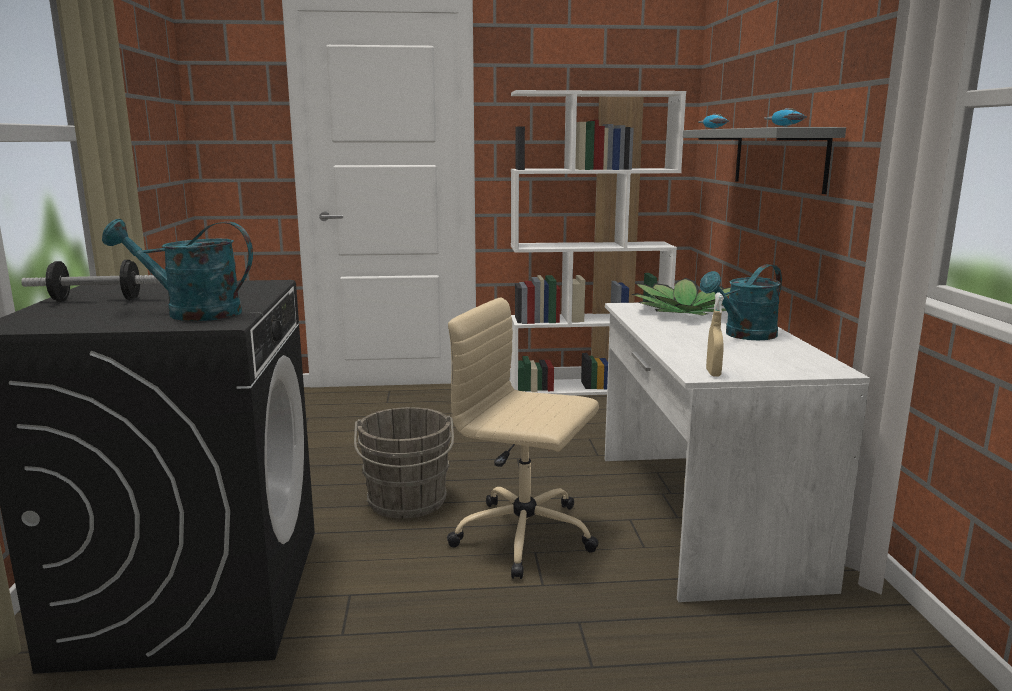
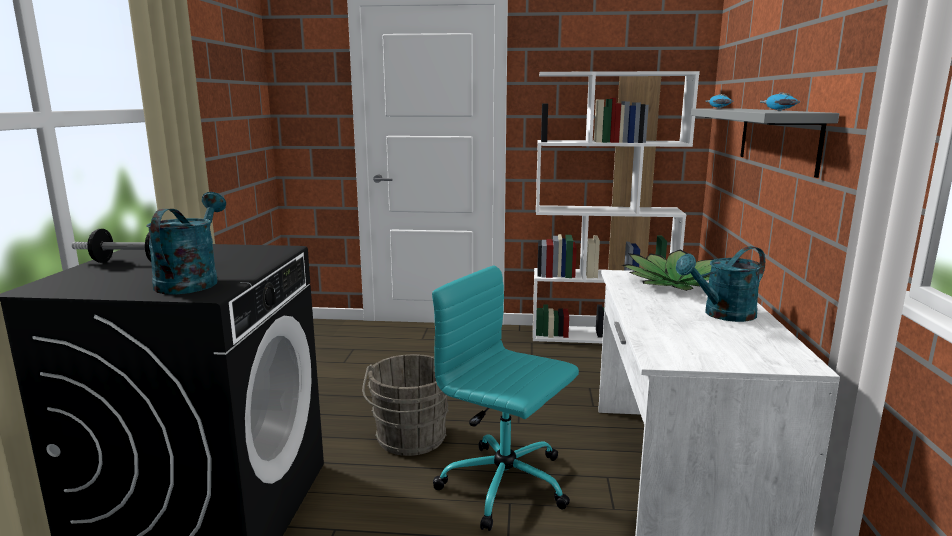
camera: 10 degrees right, 0 degrees up
(192, 313) = (192, 281): turquoise watering can -> turquoise watering can turned 75 degrees clockwise
(527, 536) = (506, 485): beige office chair -> turquoise office chair
(713, 373) = (674, 359): beige spray bottle -> none

